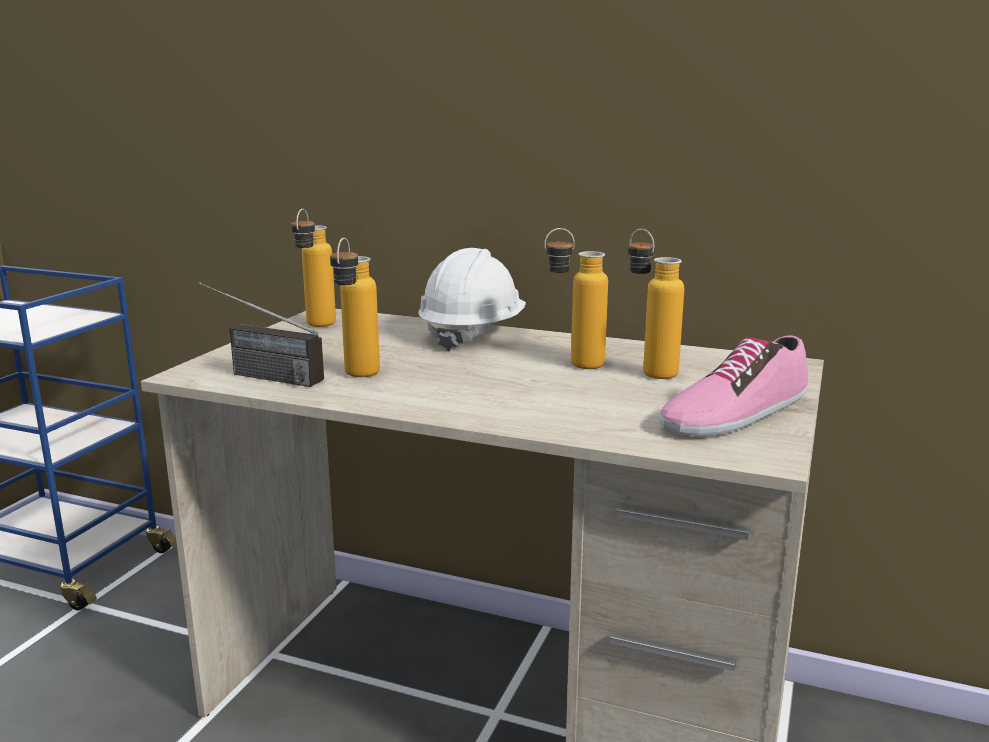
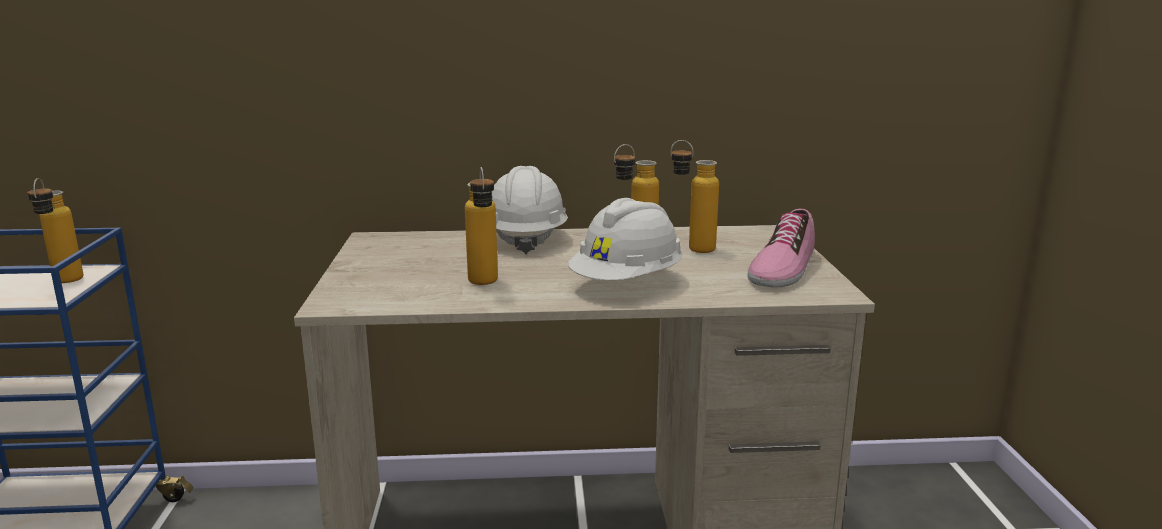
camera: 25 degrees left, 0 degrees up
(256, 374) = (394, 295): radio -> none
(316, 327) = (383, 249): bottle -> bottle (64, 283)
(511, 400) = (627, 283): none -> white hard hat

